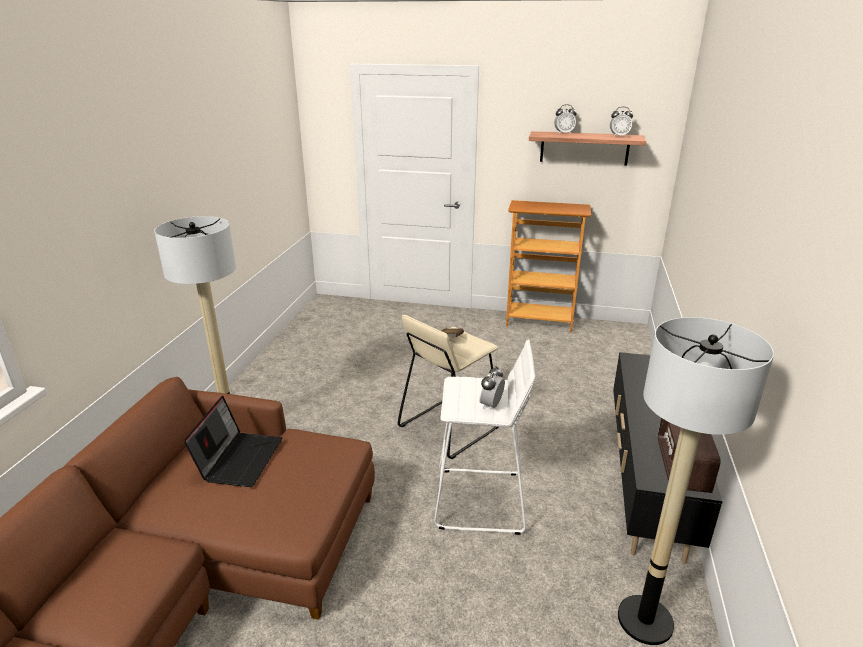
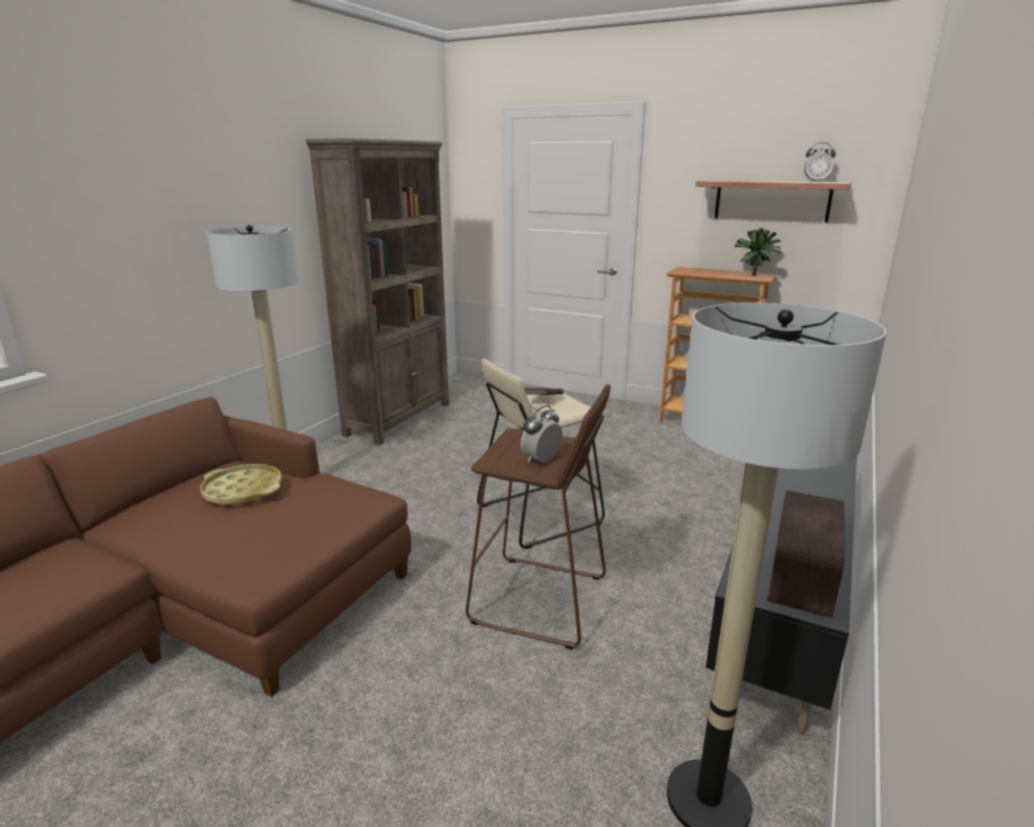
camera: 15 degrees right, 5 degrees down
(239, 458) = (243, 491): laptop -> yellow tray
(289, 350) = (399, 419): none -> brown bookcase
(480, 500) = (538, 600): white stool -> brown stool
(563, 133) = (744, 180): alarm clock -> none
(576, 209) = (755, 276): none -> potted plant

